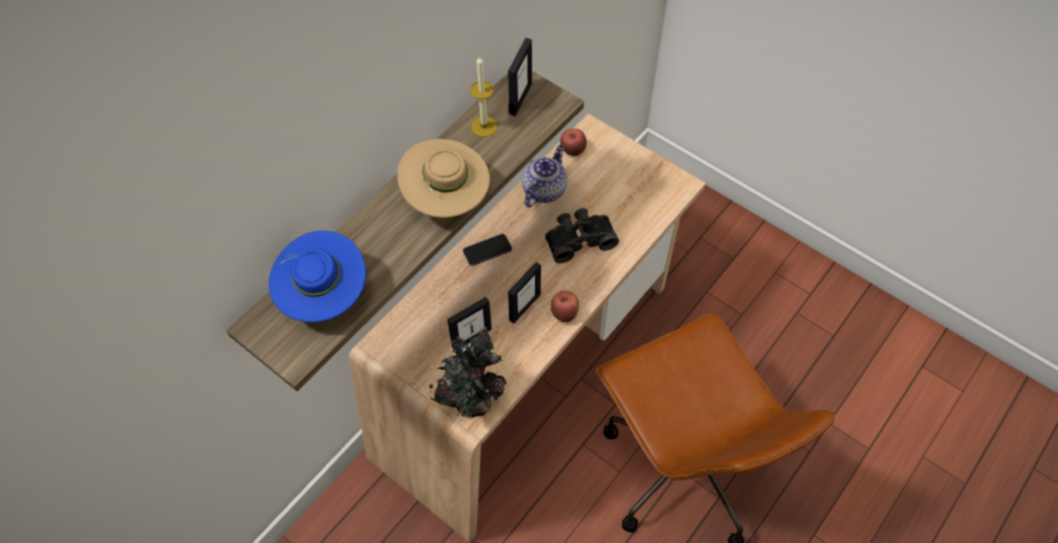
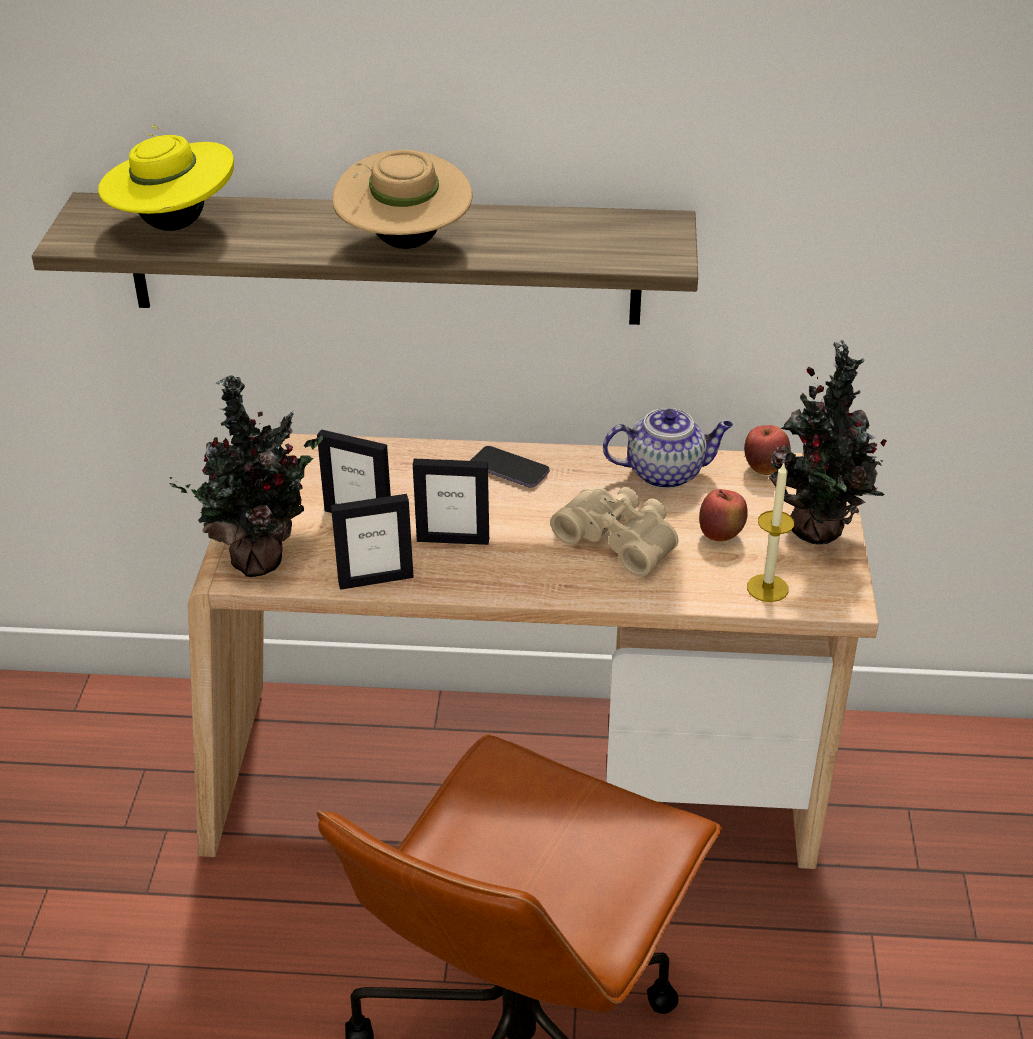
camera: 55 degrees right, 20 degrees down
(324, 296) = (173, 225): blue hat -> yellow hat
(484, 126) = (552, 225): candle -> candle (767, 588)
(520, 98) = (634, 232): picture frame -> picture frame (375, 580)
(564, 314) = (479, 580): apple -> apple (721, 535)
(579, 239) = (620, 539): black binoculars -> beige binoculars
(633, 162) = (819, 533): none -> potted plant

